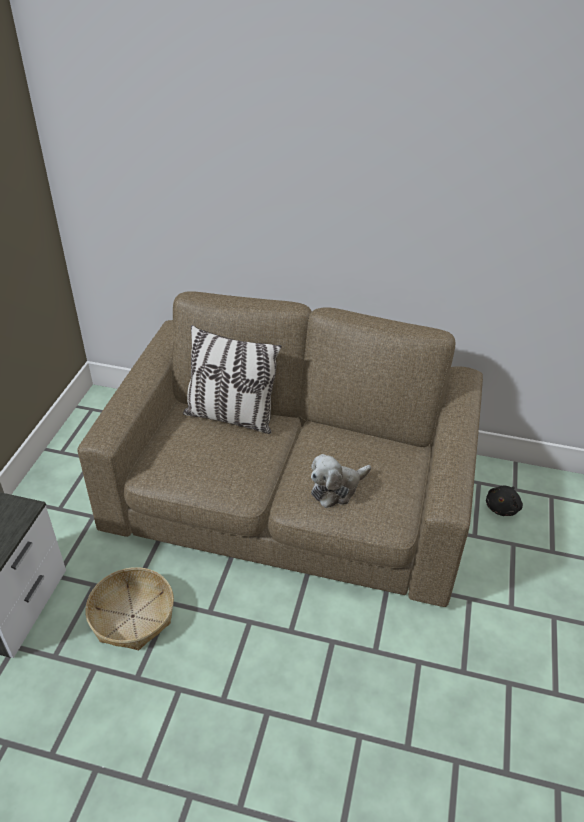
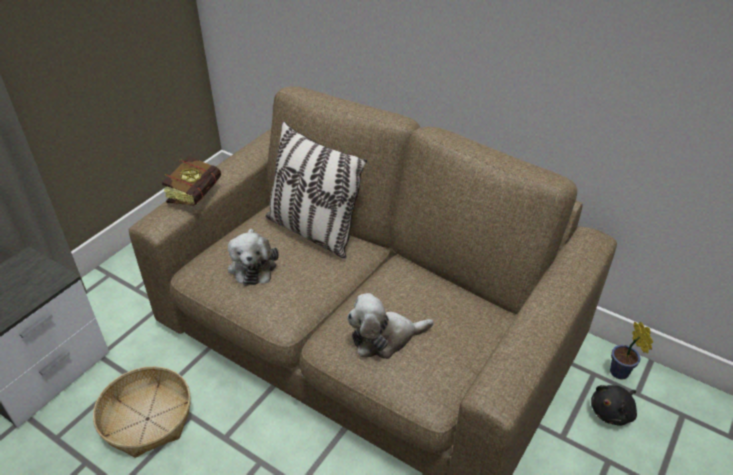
camera: 20 degrees right, 0 degrees up
(126, 403) = (198, 192): none -> book
(197, 456) = (252, 265): none -> plush toy
(498, 478) = (620, 374): none -> potted plant

